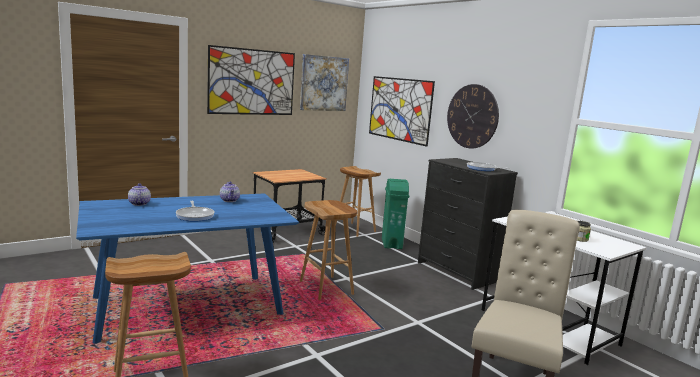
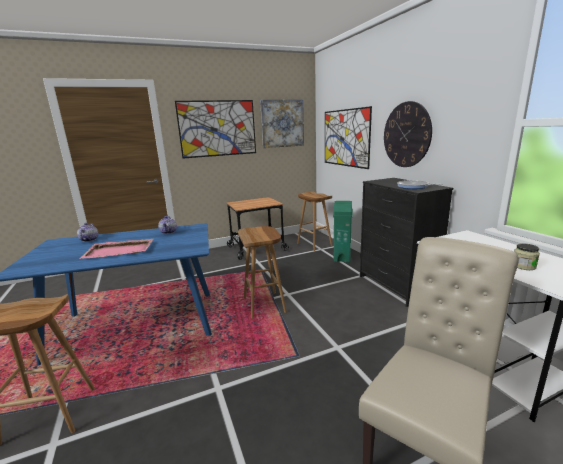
camera: 15 degrees right, 5 degrees up
(195, 216) = (120, 250): frying pan -> pink tray

